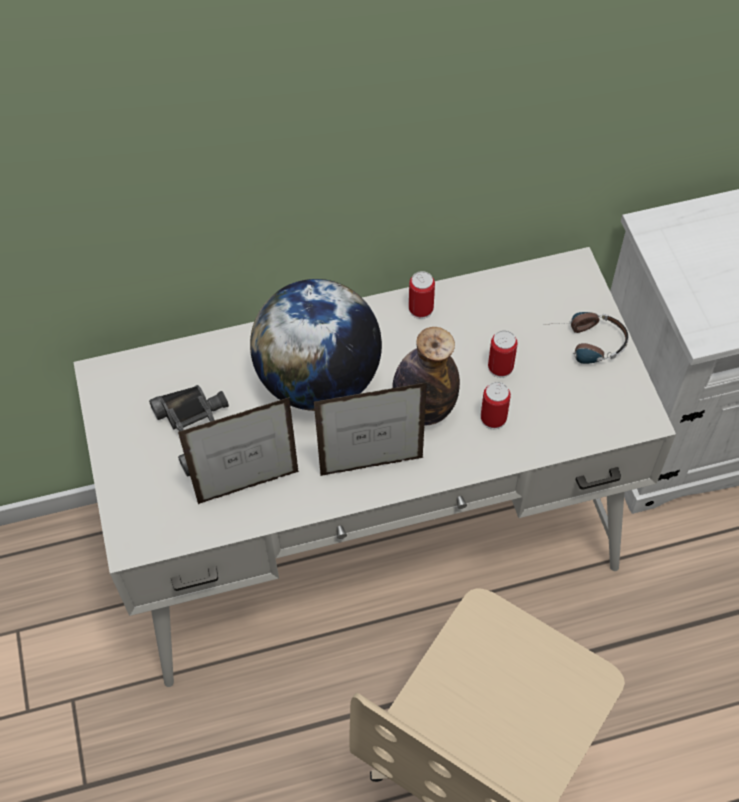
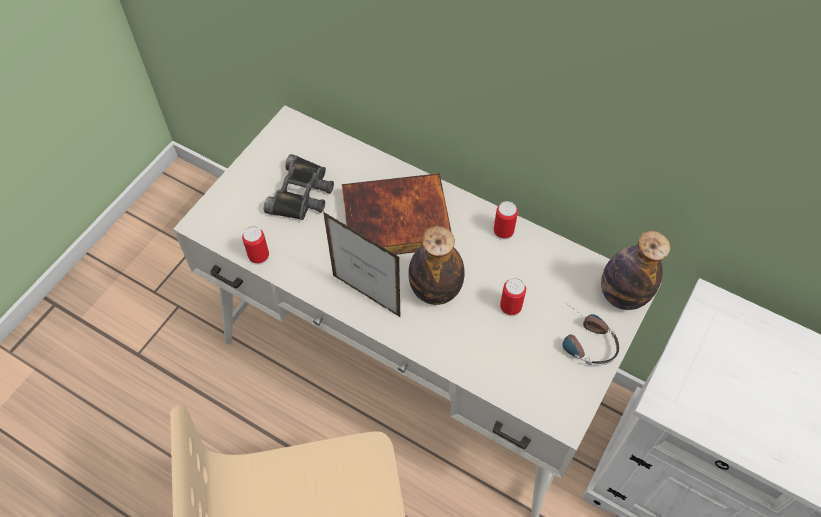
camera: 45 degrees right, 0 degrees up
(249, 487) = (289, 247): picture frame -> none
(319, 380) = (395, 222): globe -> book
(493, 418) = (469, 333): can -> can (259, 256)
(572, 281) = (622, 295): none -> bottle

